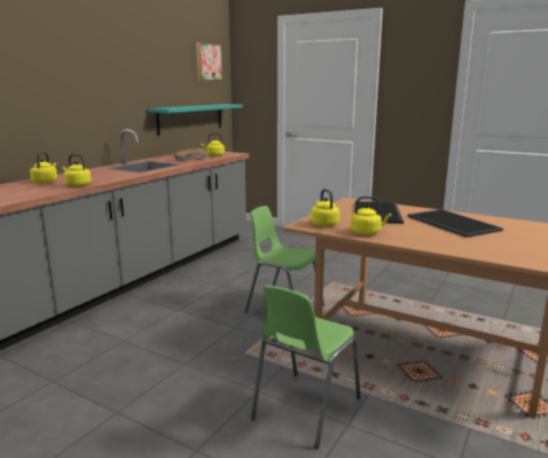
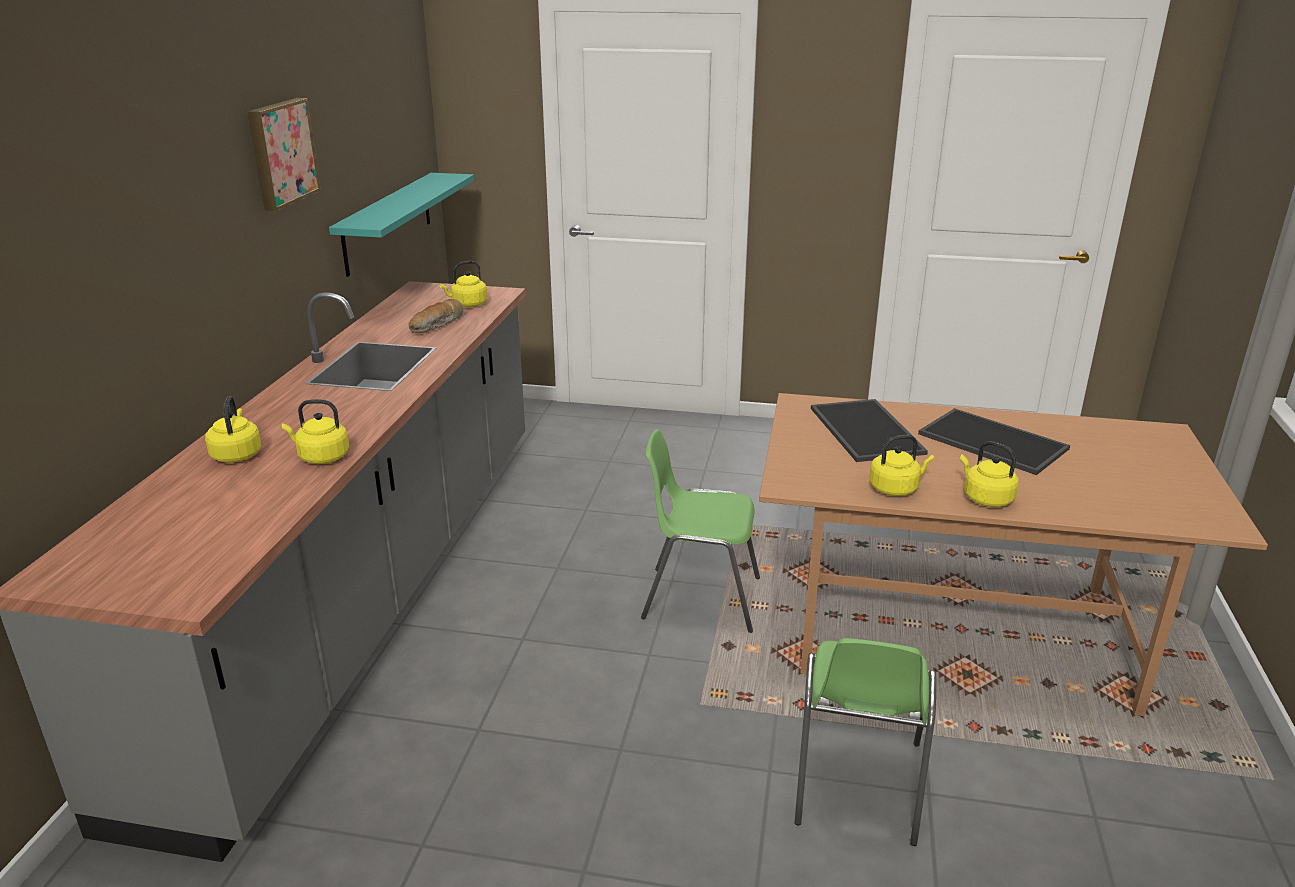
camera: 20 degrees left, 10 degrees up
(208, 62) = (401, 95): picture -> picture (280, 153)
(323, 224) = (814, 476): yellow kettle -> yellow kettle (985, 498)

